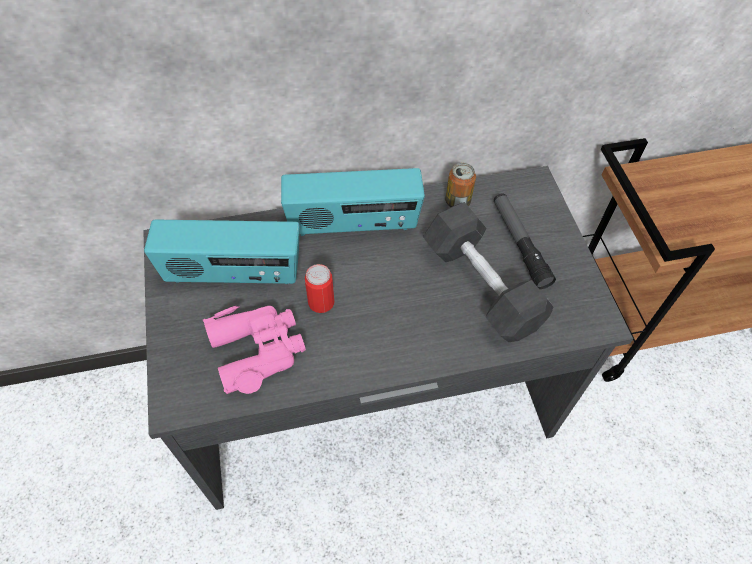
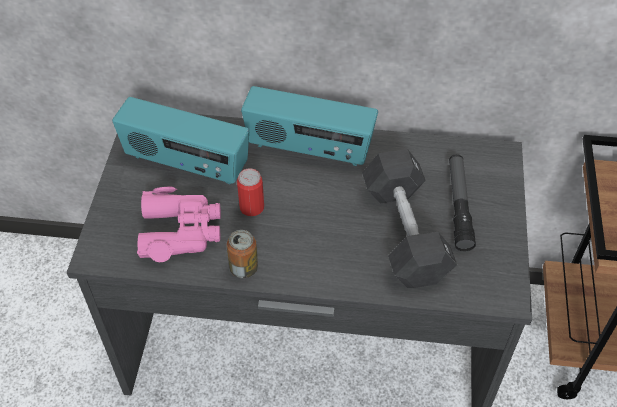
camera: 20 degrees right, 5 degrees down
(457, 202) = (416, 153): can -> can (244, 268)

